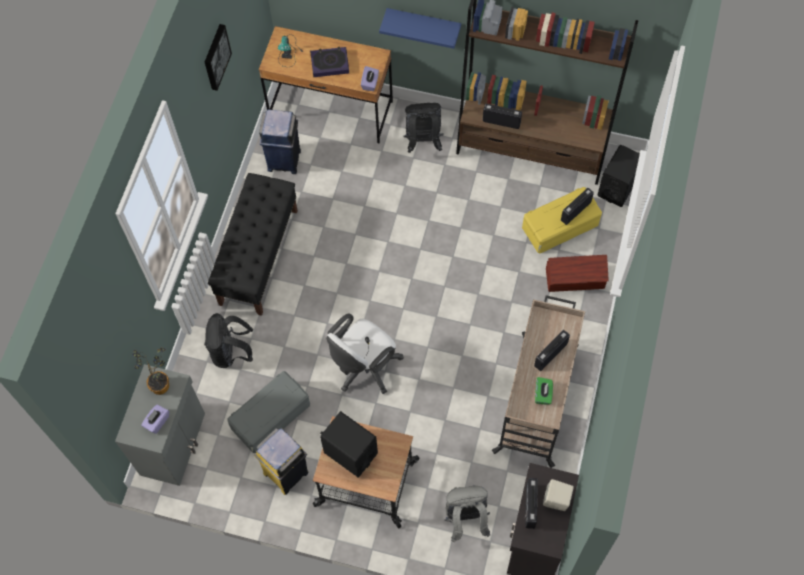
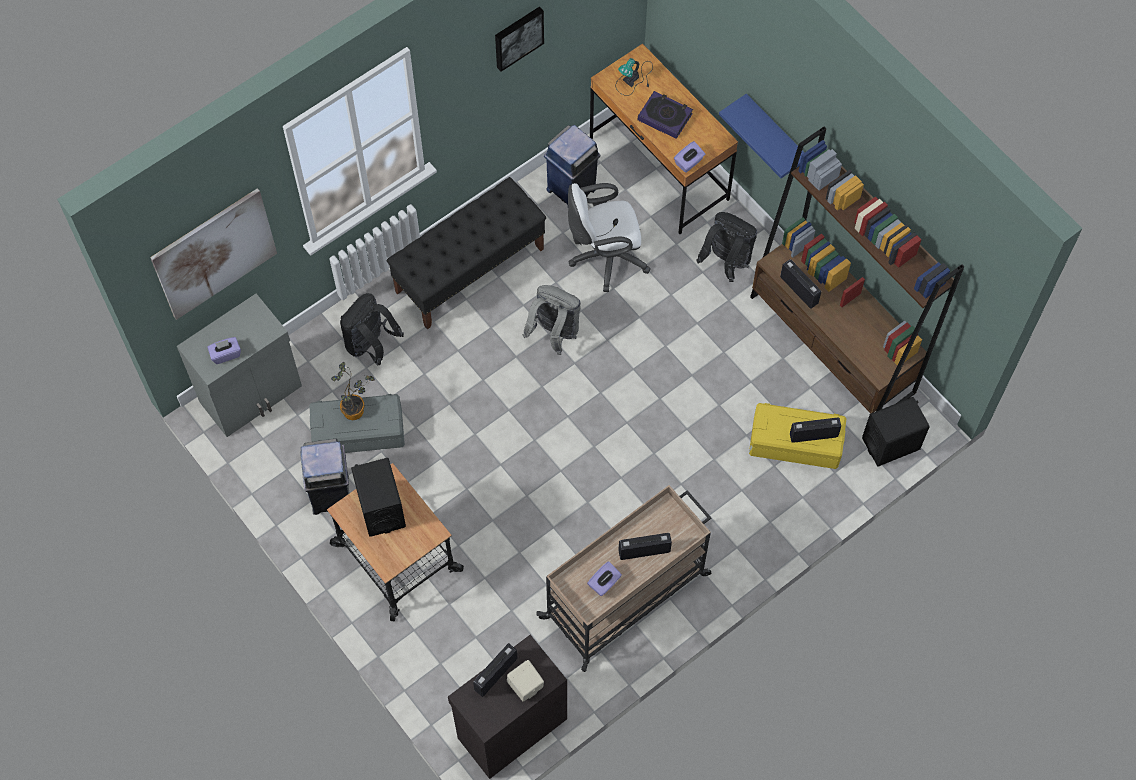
camera: 35 degrees right, 0 degrees up
(110, 349) = (214, 253): none -> picture
(162, 383) = (257, 322): potted plant -> potted plant (356, 410)
(286, 472) = (331, 494): yellow trash can -> grey trash can
(364, 368) = (483, 447): white office chair -> white office chair (605, 258)
(465, 519) = (461, 659): grey backpack -> grey backpack (554, 333)
(543, 394) = (604, 583): green tissue box -> purple tissue box
(575, 279) = (765, 507): brown storage box -> none

